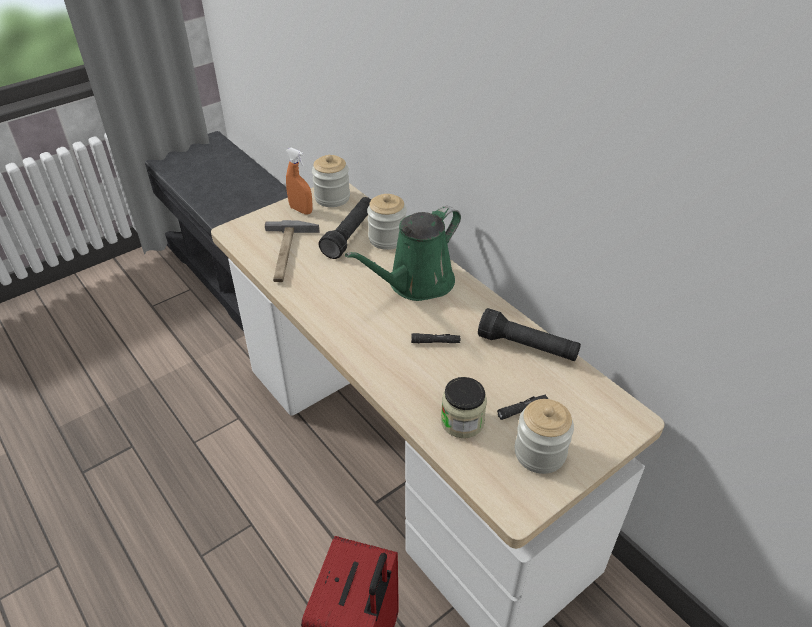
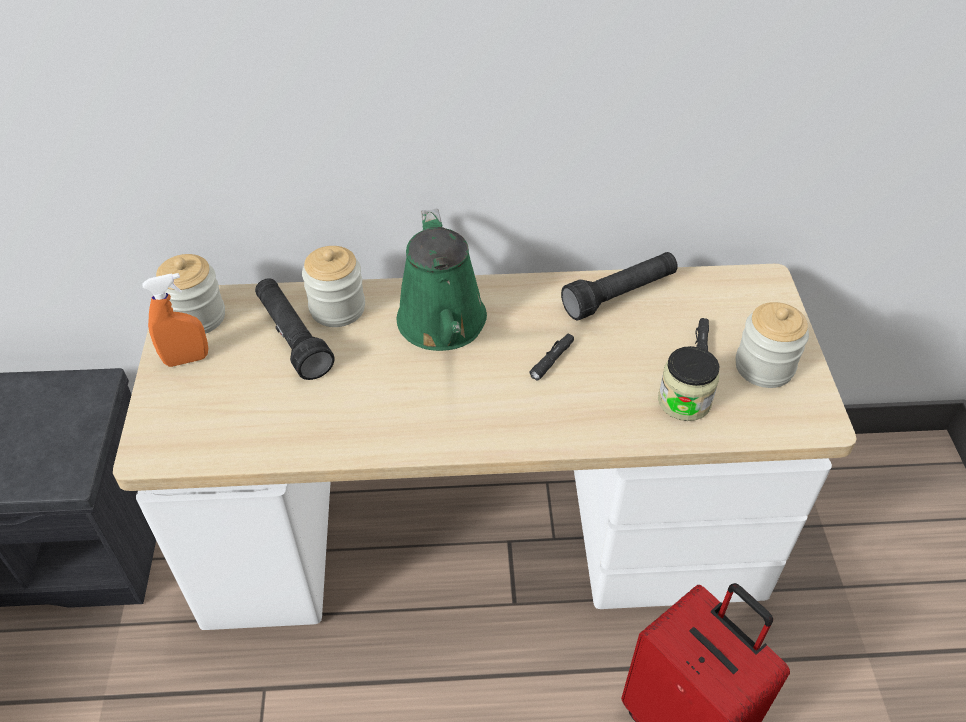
camera: 55 degrees left, 5 degrees up
(287, 254) = (264, 416): hammer -> none

